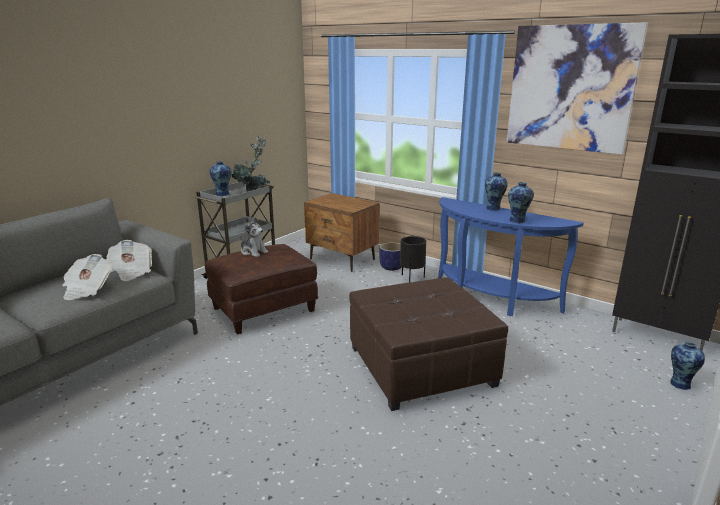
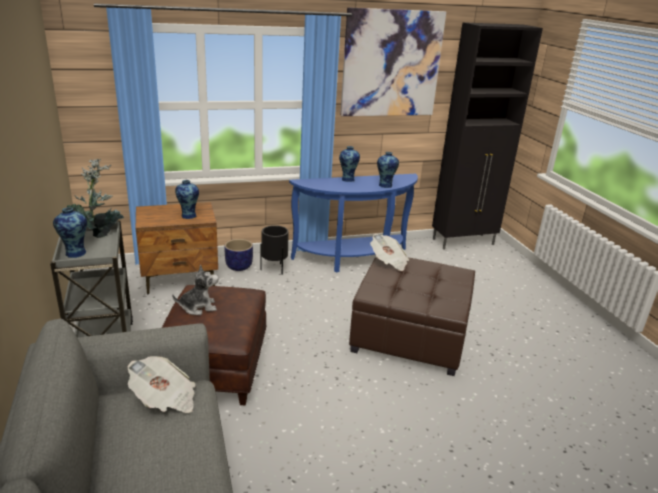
camera: 55 degrees left, 5 degrees up
(87, 289) = (178, 449): newspaper -> newspaper (389, 262)
(680, 383) = (512, 266): vase -> vase (188, 215)

